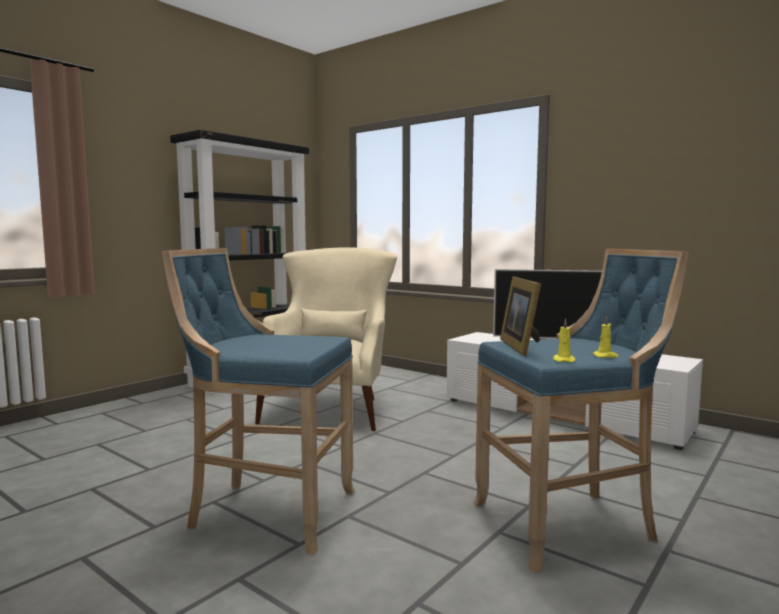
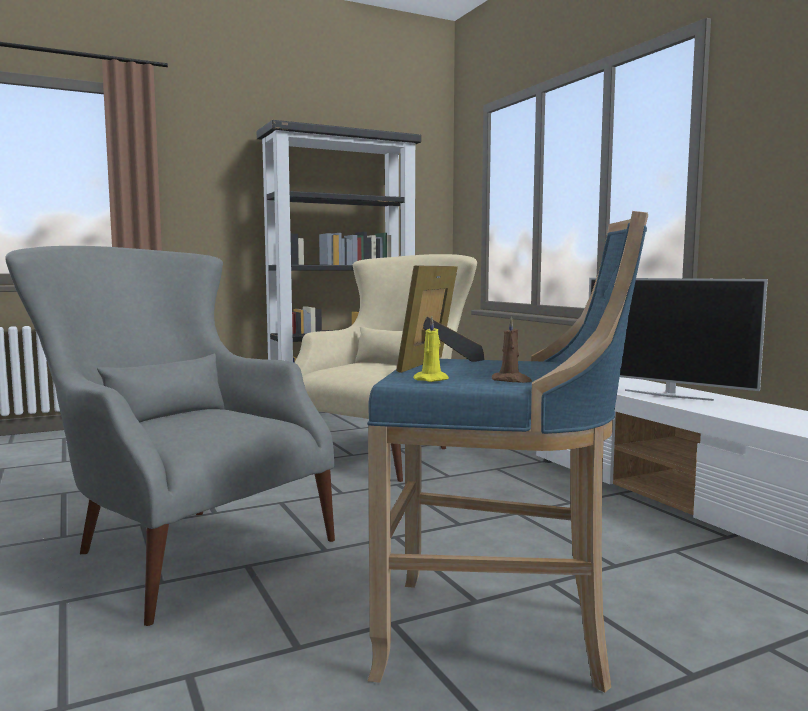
camera: 25 degrees right, 0 degrees up
(267, 512) = (176, 544): blue stool -> grey armchair
(605, 356) = (511, 380): yellow candle -> brown candle

